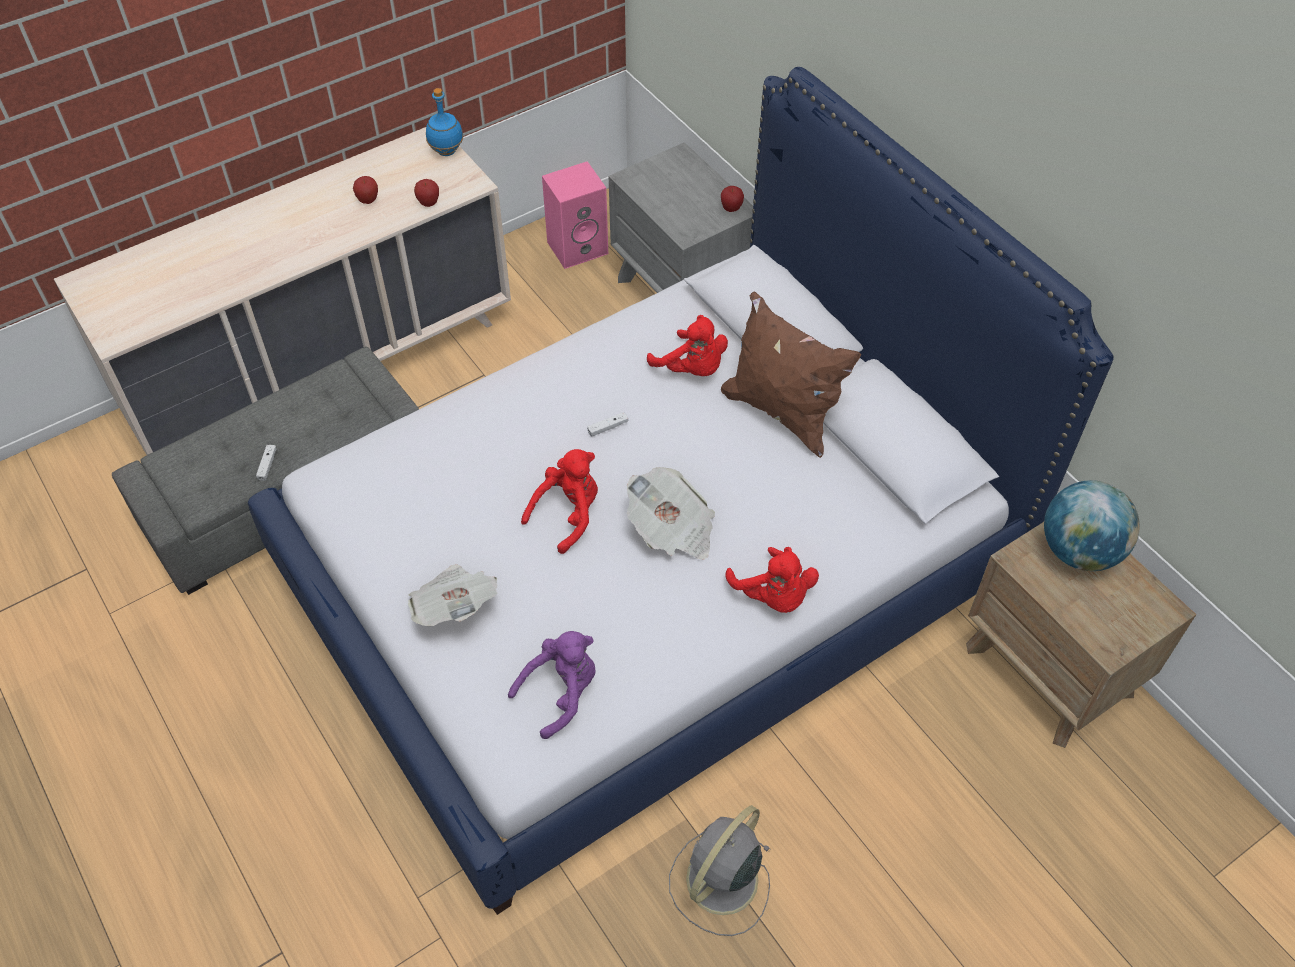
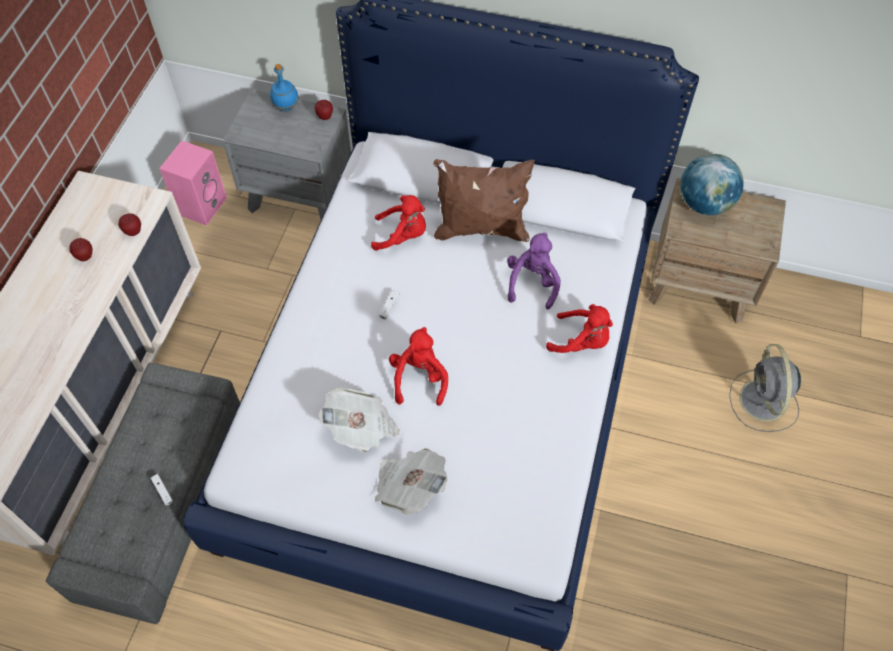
camera: 40 degrees left, 5 degrees up
(447, 151) = (108, 187): blue bottle -> blue bottle (286, 107)
(561, 692) = (523, 488): purple plush toy -> purple plush toy (532, 283)
(672, 529) = (489, 343): newspaper -> newspaper (361, 428)
(720, 882) = (649, 530): grey fan -> grey fan (763, 402)

